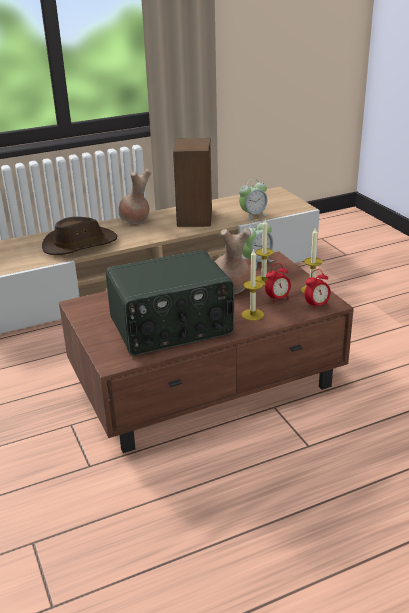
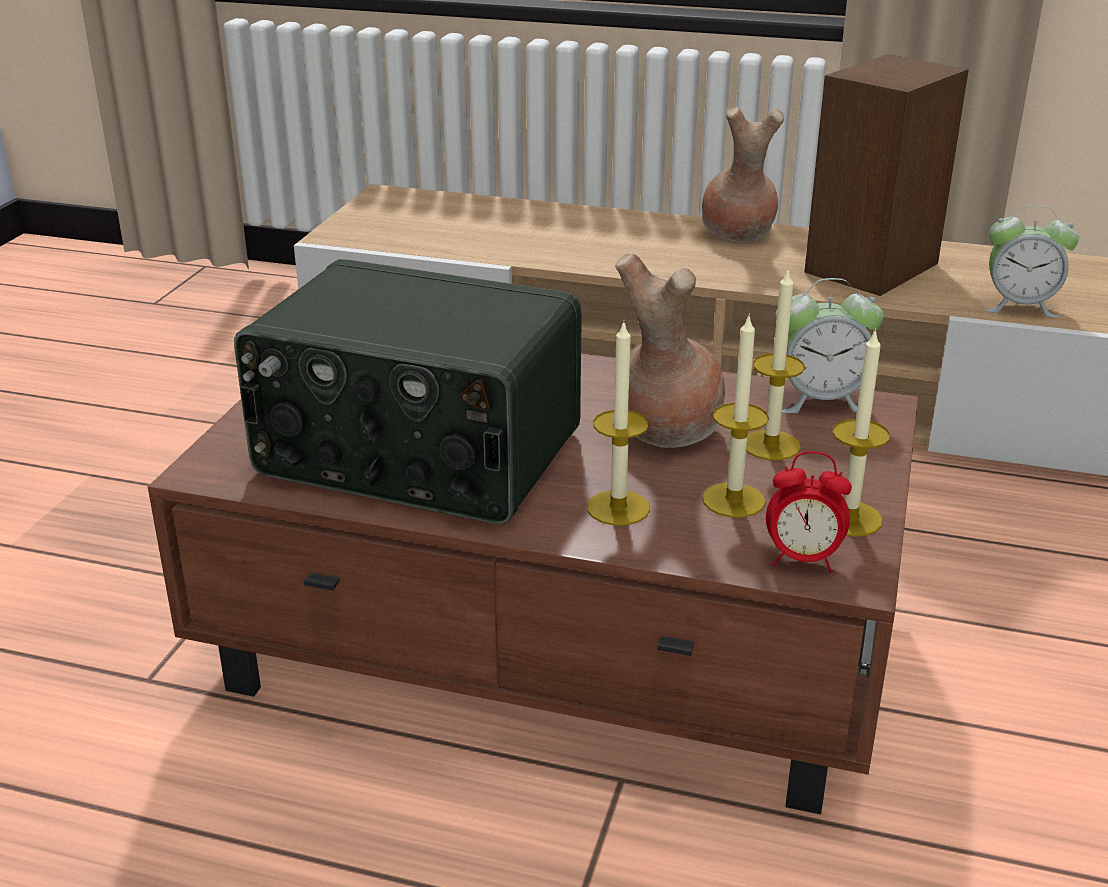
camera: 40 degrees right, 0 degrees up
(79, 244) = (566, 242): brown hat -> none
(277, 299) = (733, 500): alarm clock -> candle

